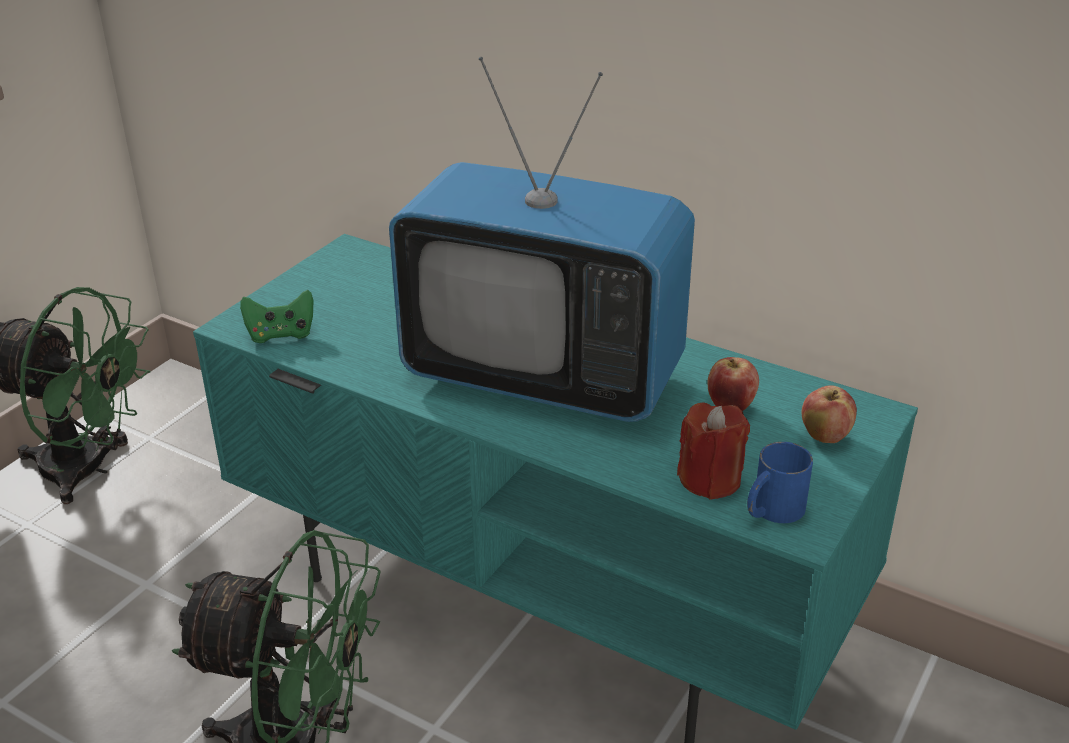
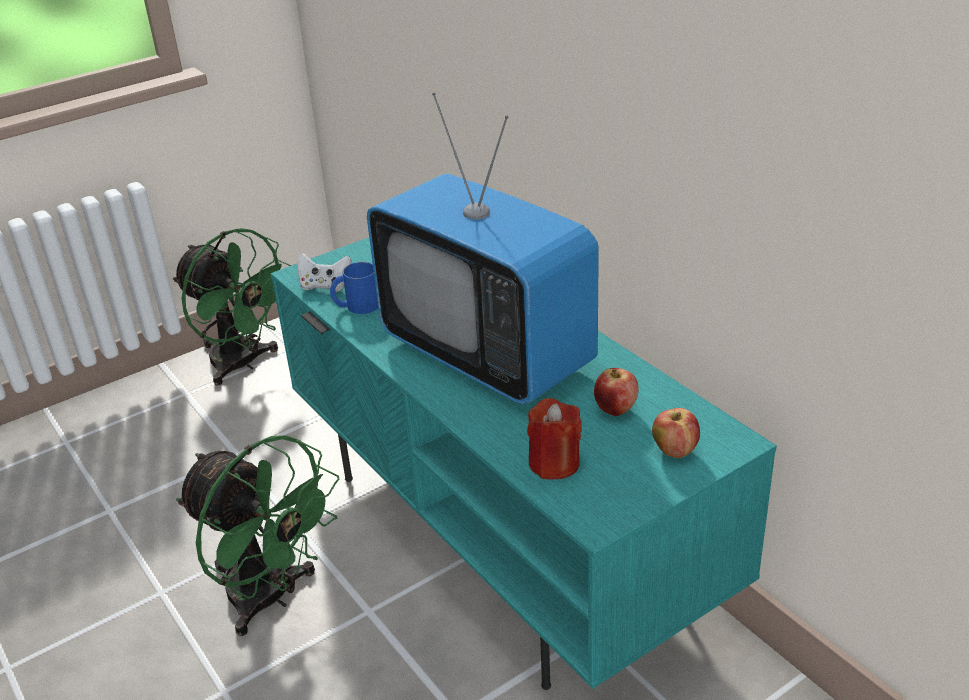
camera: 25 degrees right, 0 degrees up
(281, 334) = (325, 286): green game controller -> white game controller
(771, 511) = (584, 499): blue mug -> blue mug (356, 306)

